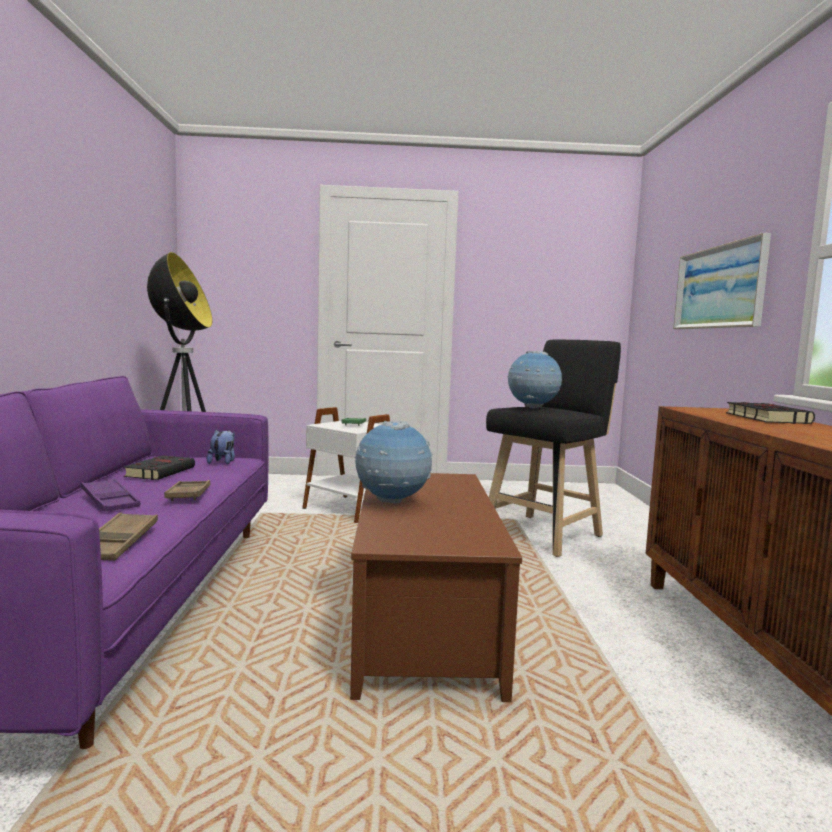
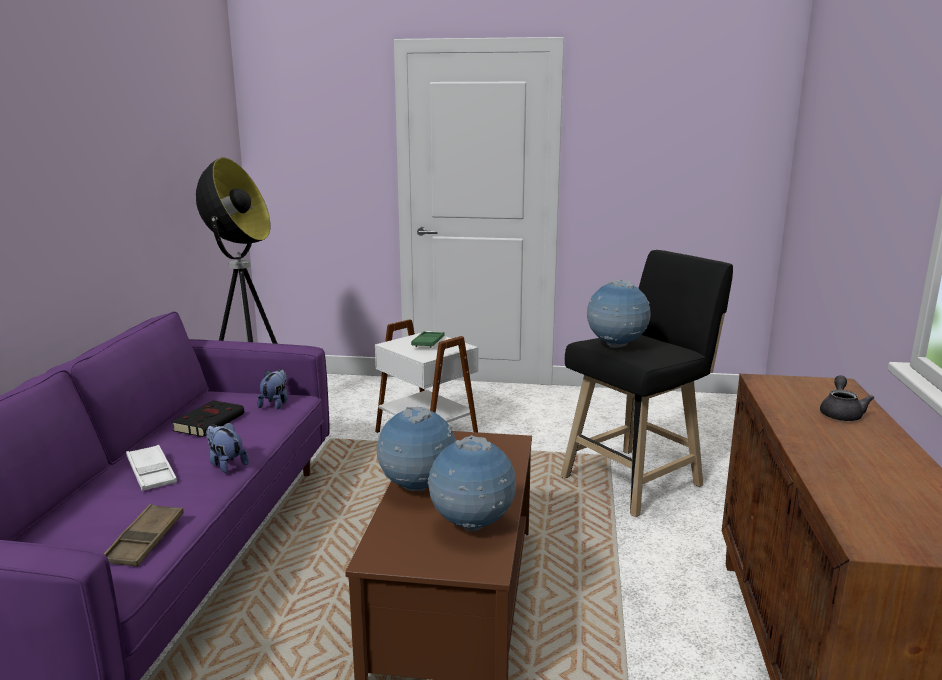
camera: 10 degrees right, 10 degrees up
(110, 501) = (151, 473): purple tray -> white tray
(188, 495) = (226, 464): brown tray -> plush toy
(459, 522) = (472, 526): none -> globe
(719, 287) = (864, 196): picture -> none
(765, 418) = (841, 413): black book -> grey teapot

